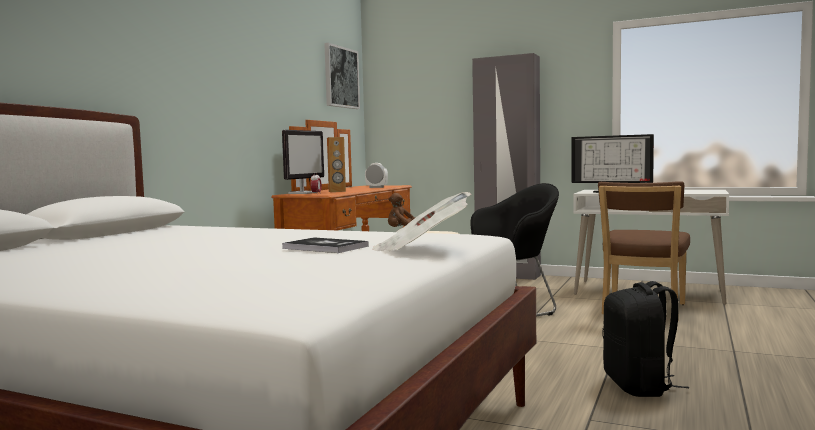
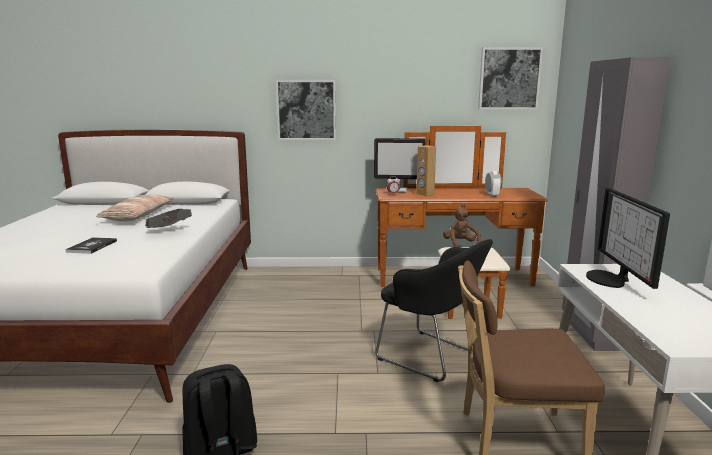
camera: 65 degrees right, 10 degrees up
(154, 241) = (139, 216): none -> pillow
(197, 91) = (306, 110): none -> picture
(421, 249) = (70, 265): newspaper -> newspaper (169, 231)

